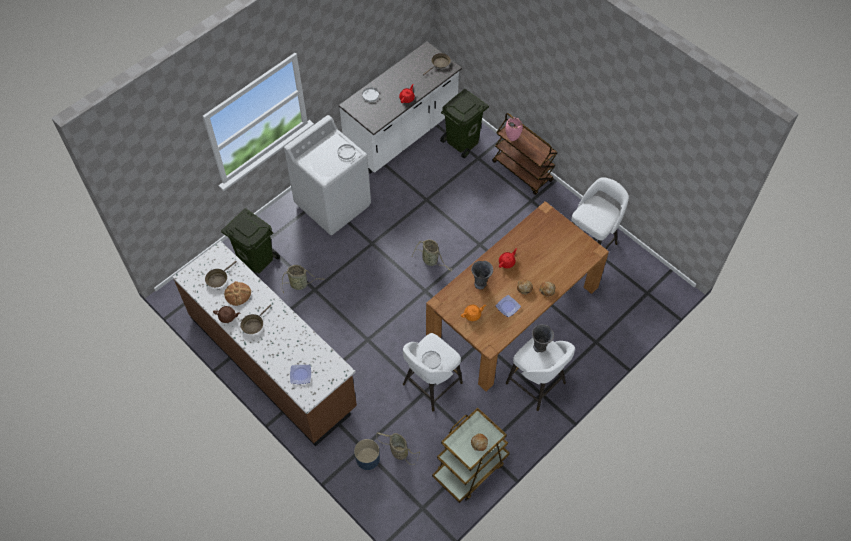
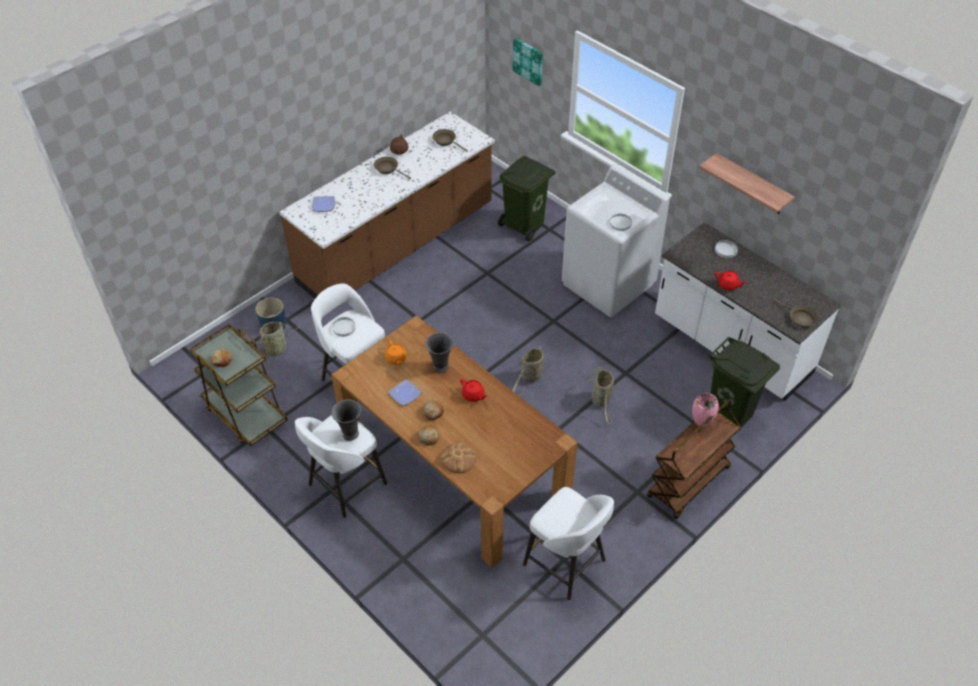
camera: 90 degrees right, 10 degrees down
(171, 182) = (528, 61): none -> picture
(237, 294) = (426, 155): bread -> bread (458, 458)
(300, 284) = (494, 261): basket -> basket (601, 401)
(357, 49) = (752, 185): none -> shelf

